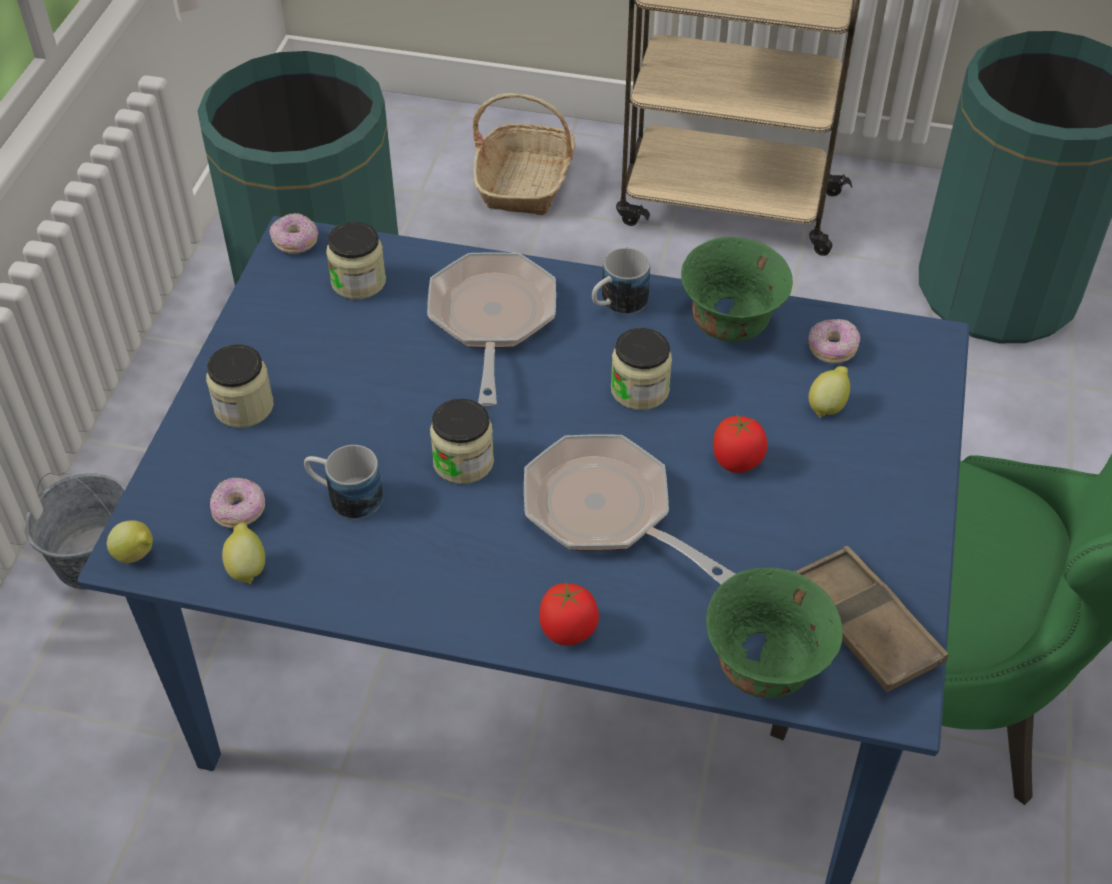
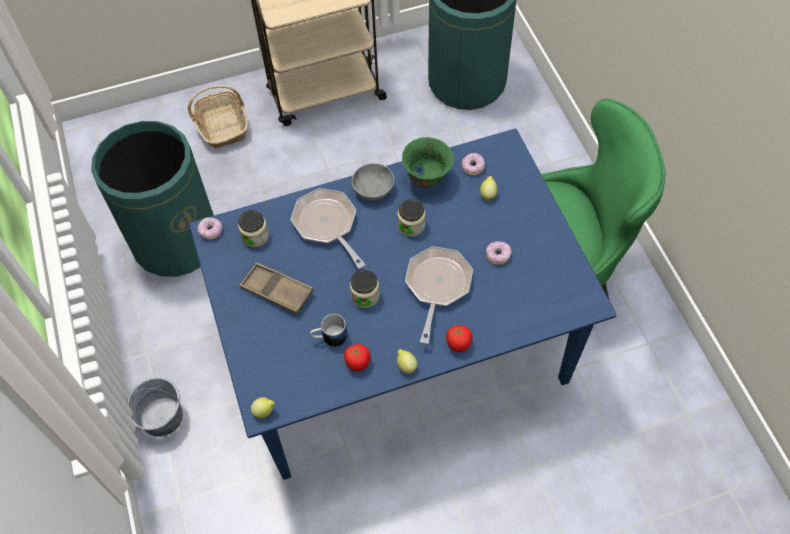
camera: 30 degrees left, 10 degrees up
(239, 511) = (291, 368): donut -> donut (498, 255)
(244, 407) = (254, 321): jar -> none
(247, 567) = (314, 390): lemon -> lemon (406, 366)
(607, 512) = (437, 286): frying pan -> frying pan turned 90 degrees clockwise
(617, 304) = (373, 190): mug -> grey bowl
(737, 461) = (471, 237): tomato -> tomato (358, 362)
(764, 672) = (540, 319): green bowl -> none
(864, 625) = (561, 280): brown tray -> brown tray (277, 291)

